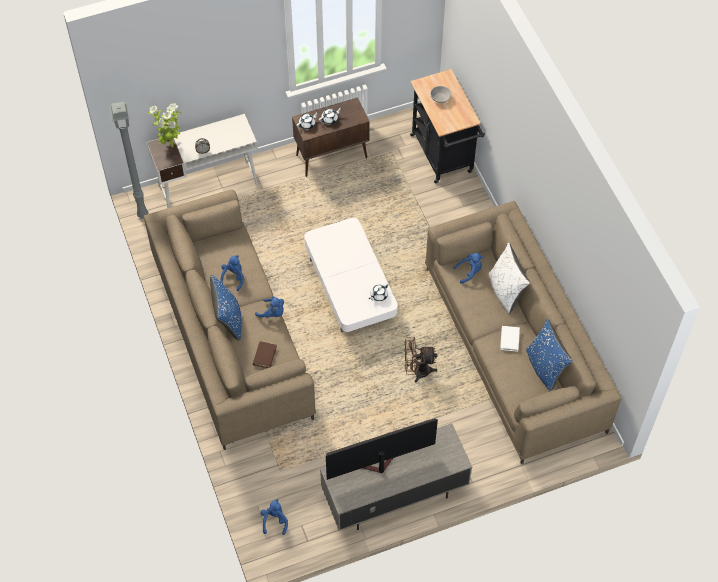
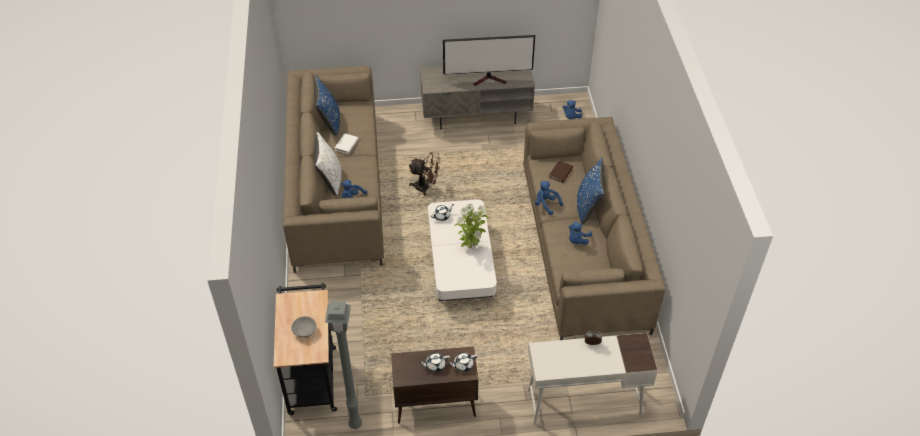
camera: 165 degrees left, 10 degrees down
(142, 214) = (662, 384): grey floor lamp -> grey floor lamp (356, 425)
(170, 143) = (629, 362): potted plant -> potted plant (470, 247)

